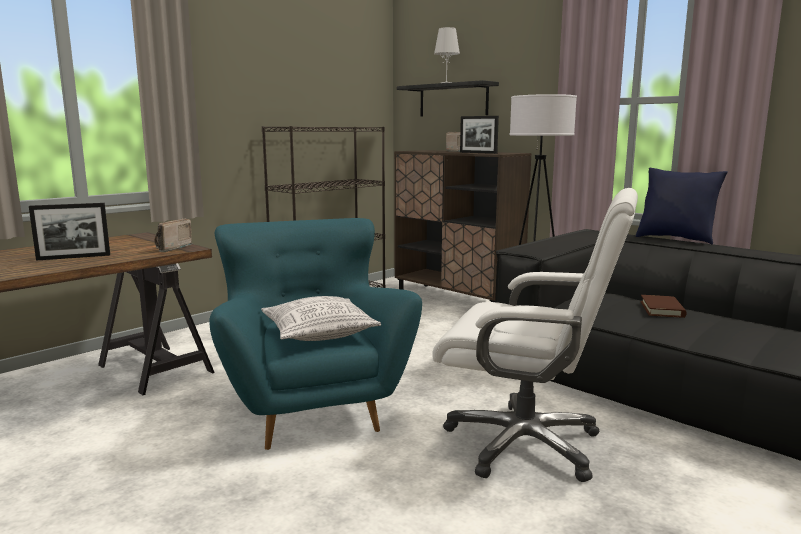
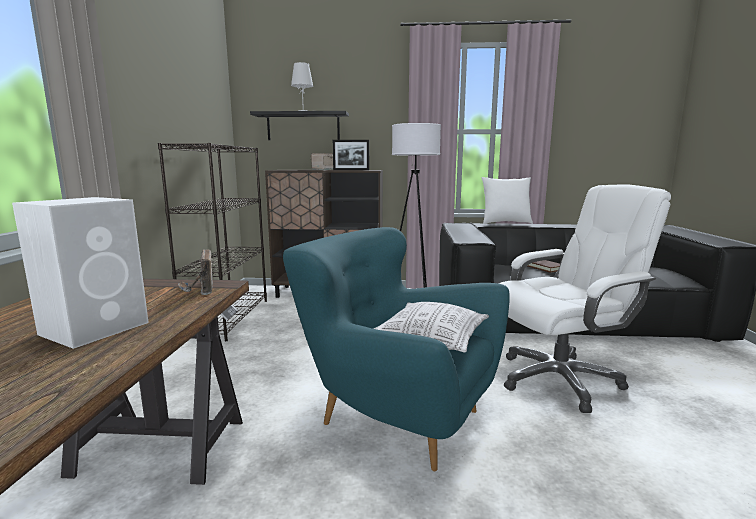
camera: 40 degrees left, 0 degrees up
(74, 257) = (97, 328): picture frame -> white speaker
(675, 239) = (505, 223): blue pillow -> white pillow

